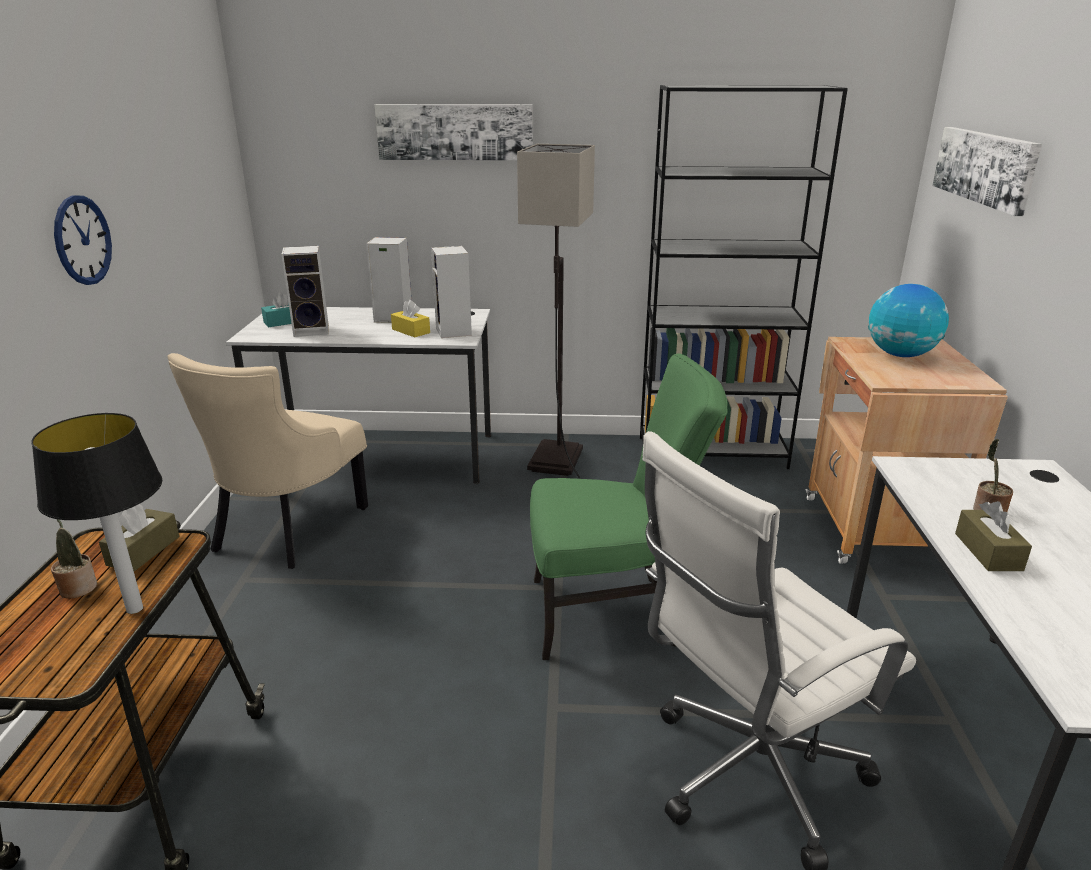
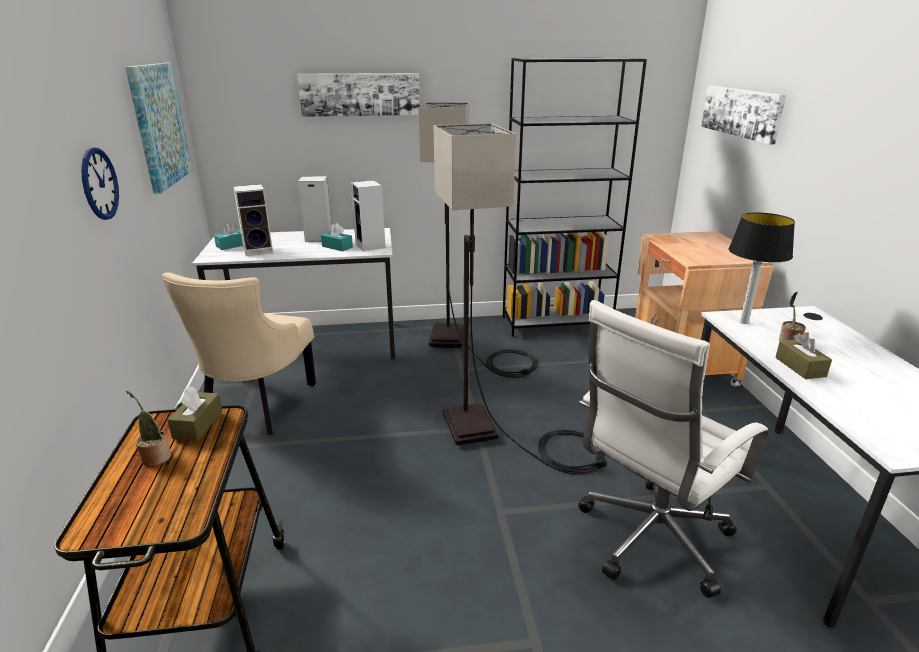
camera: 10 degrees left, 0 degrees up
(134, 609) = (212, 468): table lamp -> table lamp (744, 322)
(189, 167) = (159, 125): none -> picture
(411, 331) = (337, 247): yellow tissue box -> turquoise tissue box
(613, 613) = (522, 441): green chair -> floor lamp
(900, 355) = (696, 243): globe -> none

